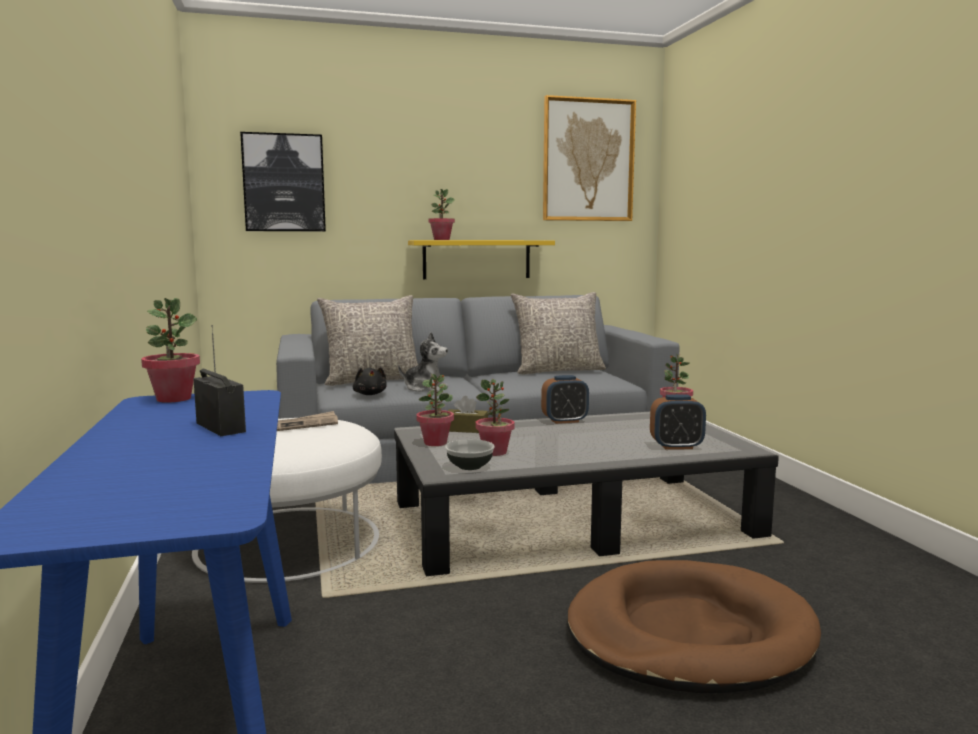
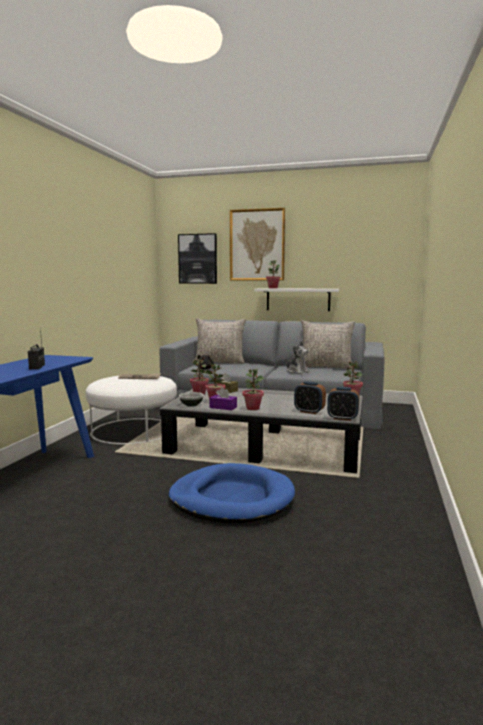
camera: 30 degrees right, 0 degrees up
(173, 399) = (53, 356): potted plant -> potted plant (253, 408)
(425, 388) = (235, 369): plush toy -> plush toy (297, 371)
(476, 259) = (298, 299): yellow shelf -> white shelf
(534, 462) = (223, 407): none -> purple tissue box
(564, 421) = (282, 393): alarm clock -> alarm clock (342, 418)
(588, 160) = (370, 238): picture -> picture (257, 245)
(688, 633) = (232, 498): brown dog bed -> blue dog bed

